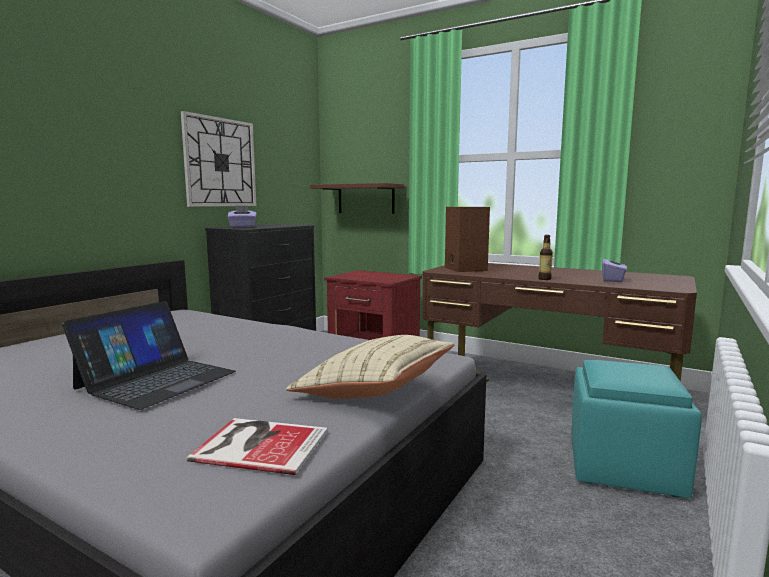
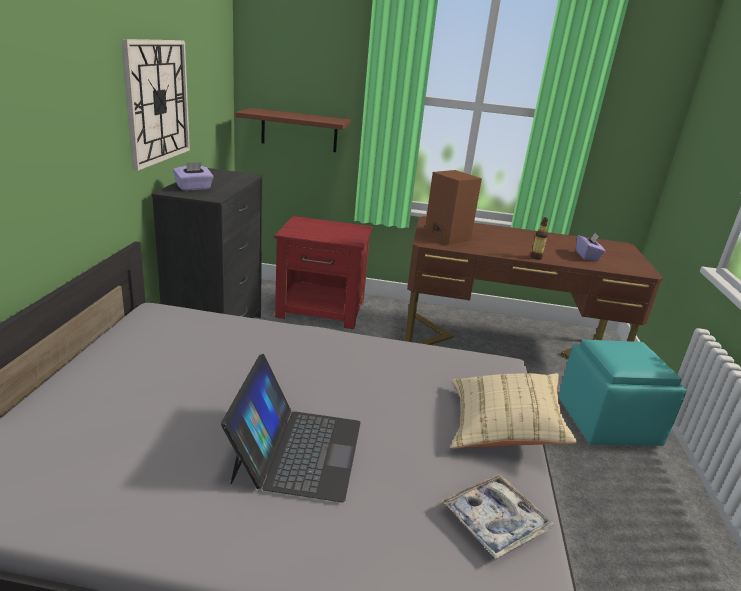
camera: 25 degrees left, 15 degrees up
(259, 444) = (495, 521): book -> tray

